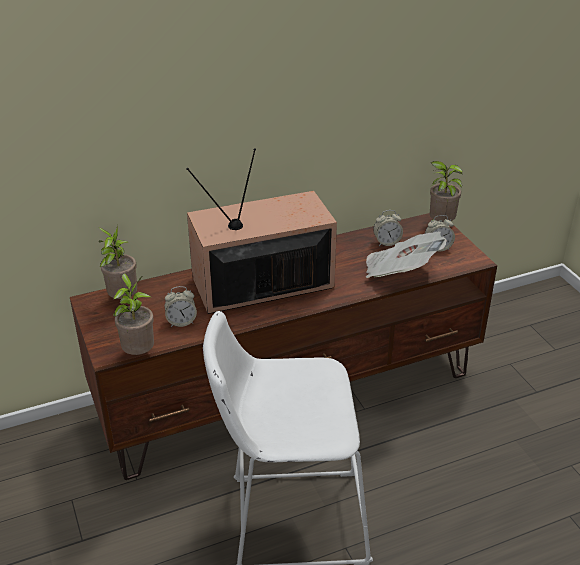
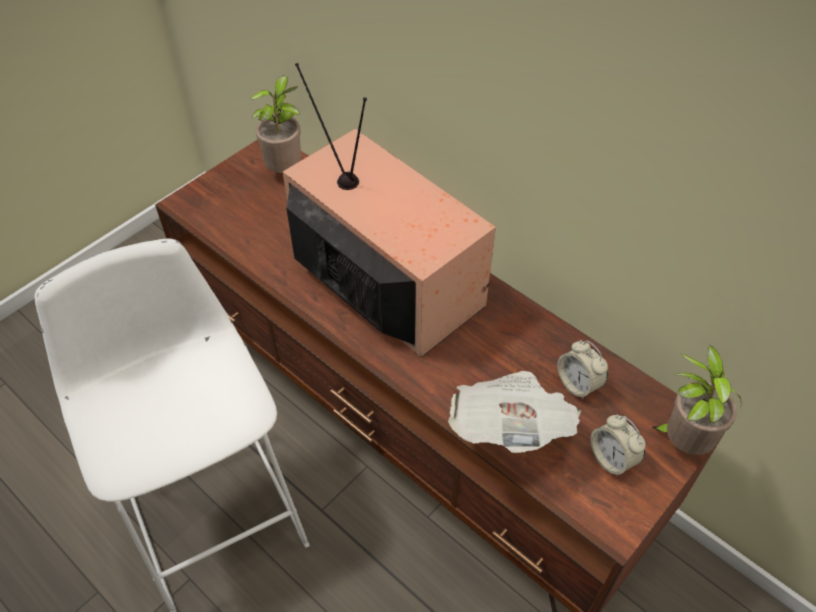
camera: 65 degrees right, 15 degrees up
(139, 353) = (197, 224): potted plant -> none
(181, 322) = (269, 235): alarm clock -> none

